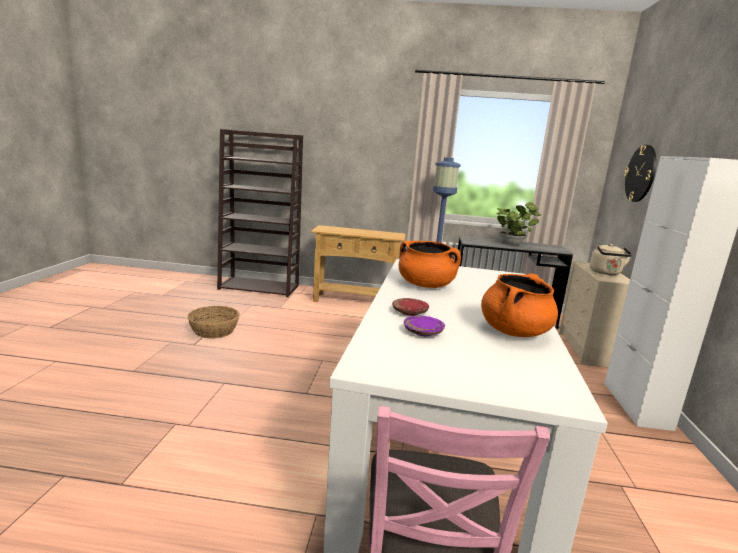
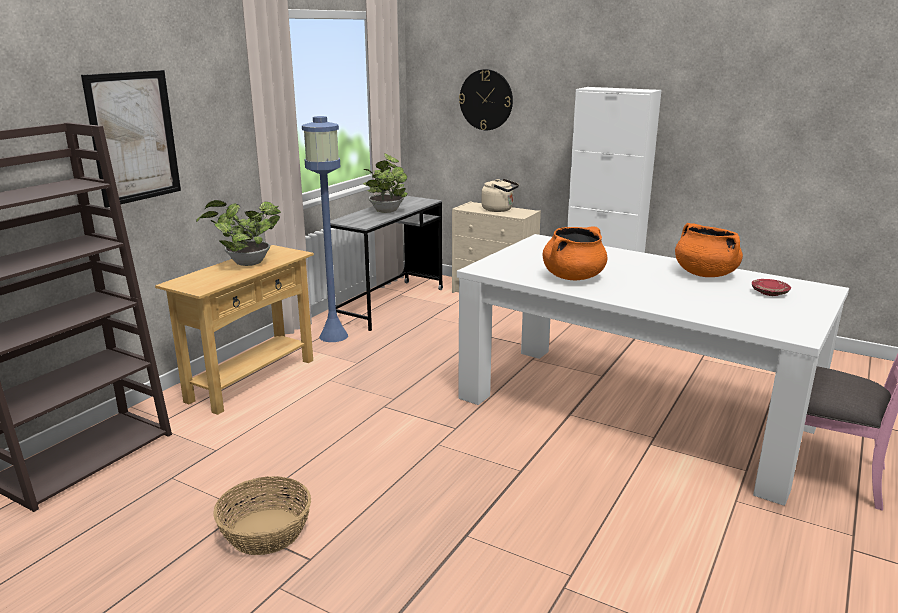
camera: 65 degrees left, 5 degrees up
(340, 150) = (134, 137): none -> picture
(366, 232) = (245, 264): none -> potted plant
(409, 312) = (662, 298): red plate -> red plate (770, 293)
(423, 332) = (713, 302): purple plate -> none

